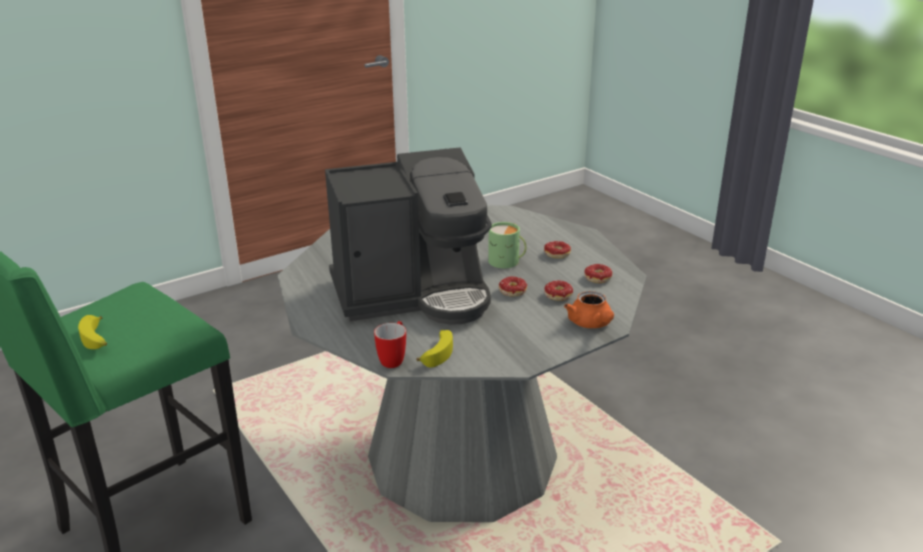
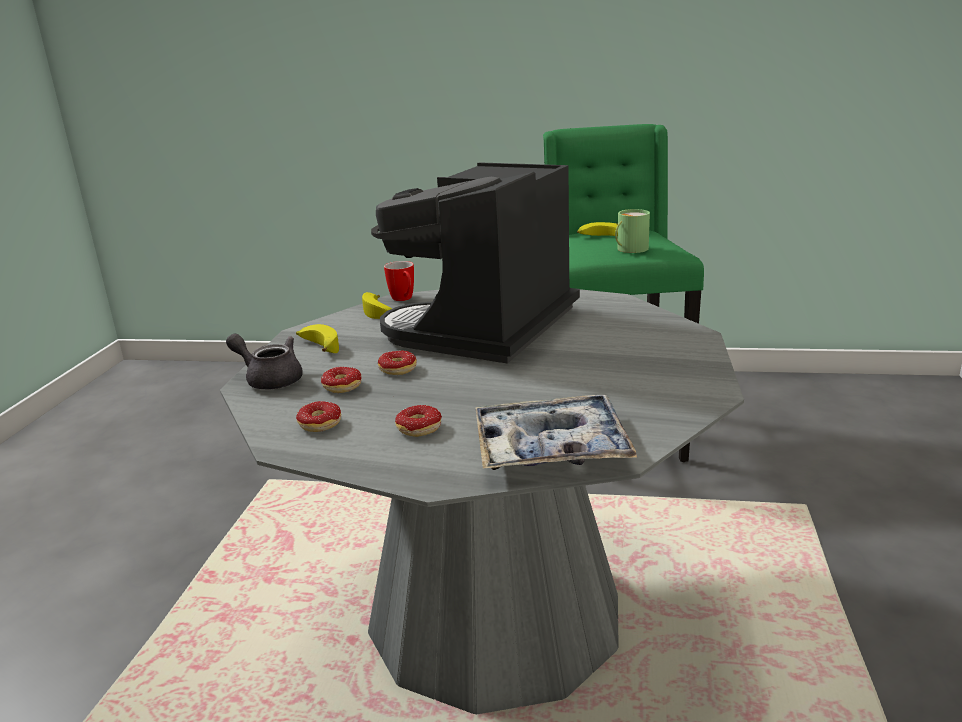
camera: 135 degrees right, 5 degrees down
(507, 262) = (461, 391): green mug -> green mug (629, 249)
(521, 223) = (551, 447): none -> tray
(528, 338) = (318, 347): none -> banana
(591, 324) = (270, 379): orange teapot -> grey teapot

